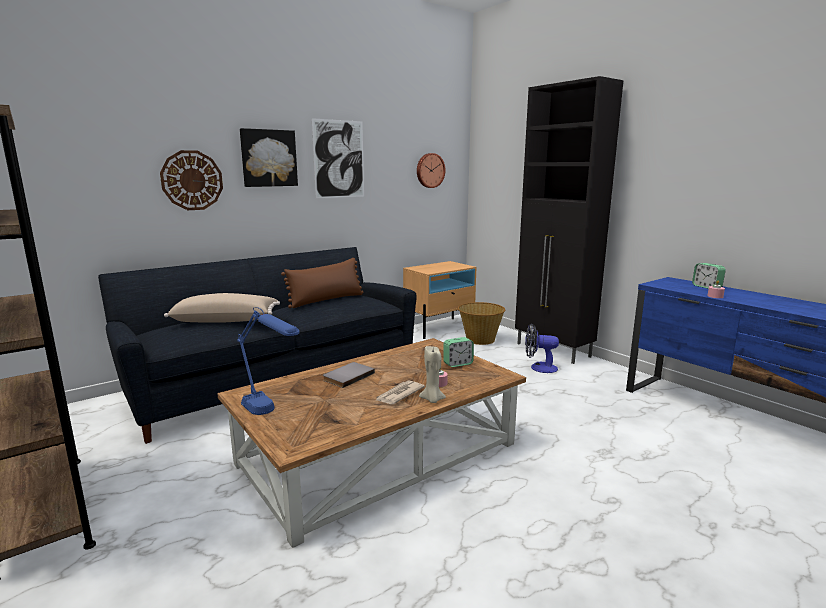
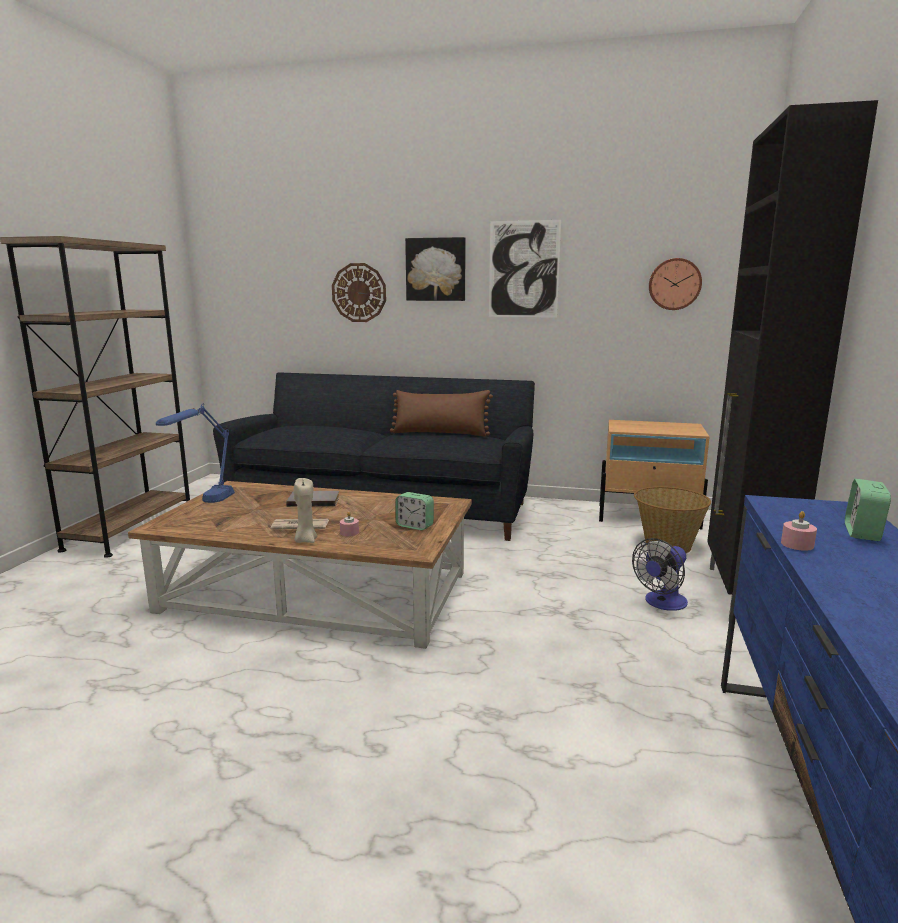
camera: 50 degrees right, 0 degrees up
(226, 320) = (325, 429): beige pillow -> none
(539, 367) = (662, 603): fan -> fan turned 105 degrees counterclockwise

